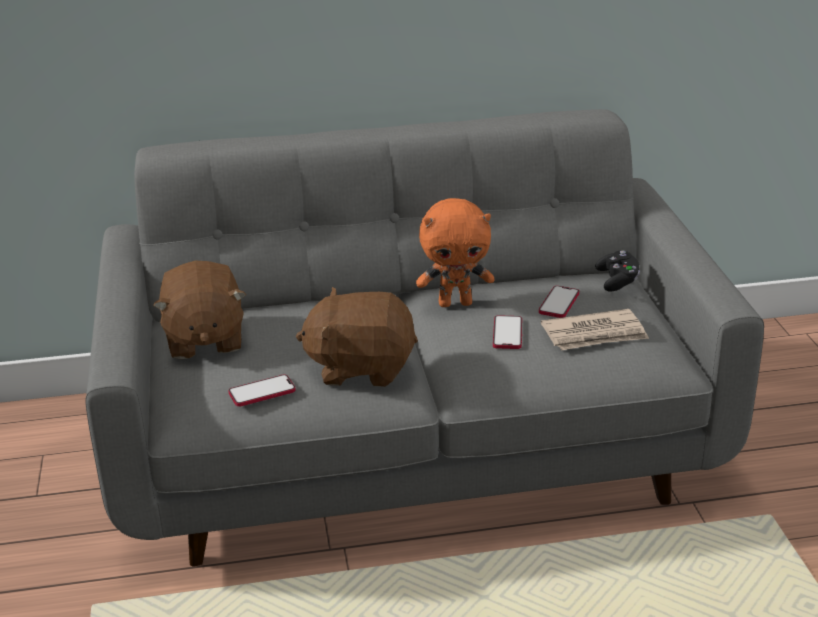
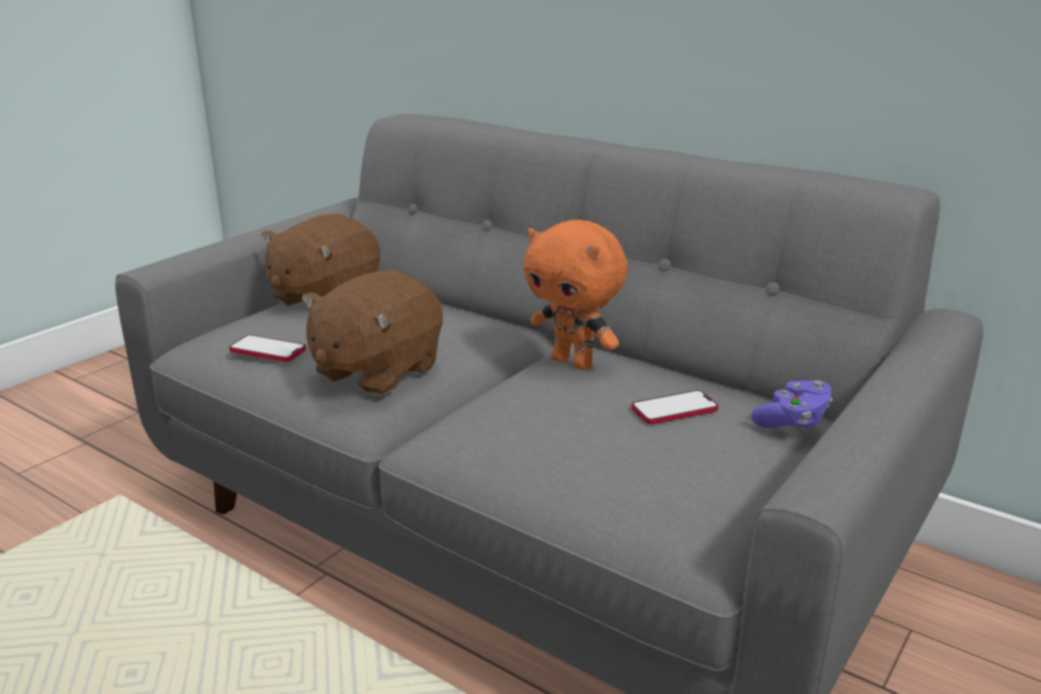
camera: 45 degrees right, 5 degrees down
(361, 367) = (376, 371): brown plush toy -> brown plush toy turned 105 degrees counterclockwise
(507, 334) = (558, 410): phone -> none
(595, 334) = (650, 458): newspaper -> none
(617, 281) = (792, 421): black game controller -> purple game controller

